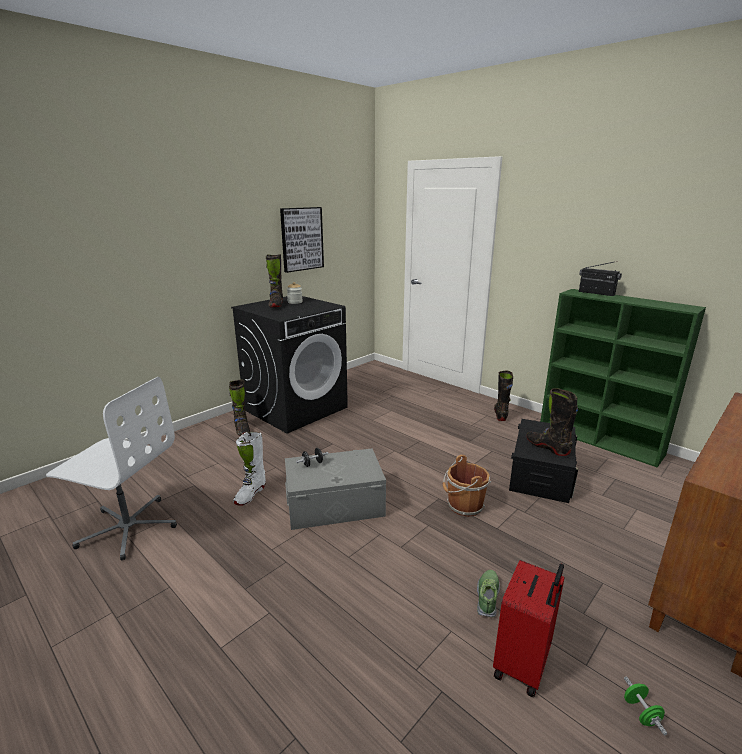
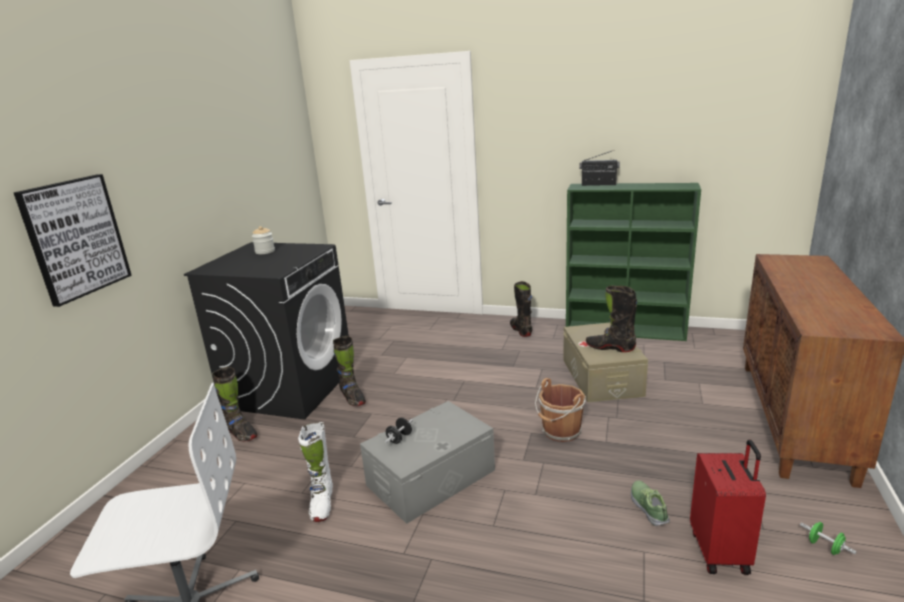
camera: 25 degrees left, 0 degrees up
(276, 305) = (245, 260): black boot -> black boot (352, 398)
(301, 239) = (244, 169): picture -> picture (75, 238)
(540, 473) = (601, 377): black storage box -> beige storage box

